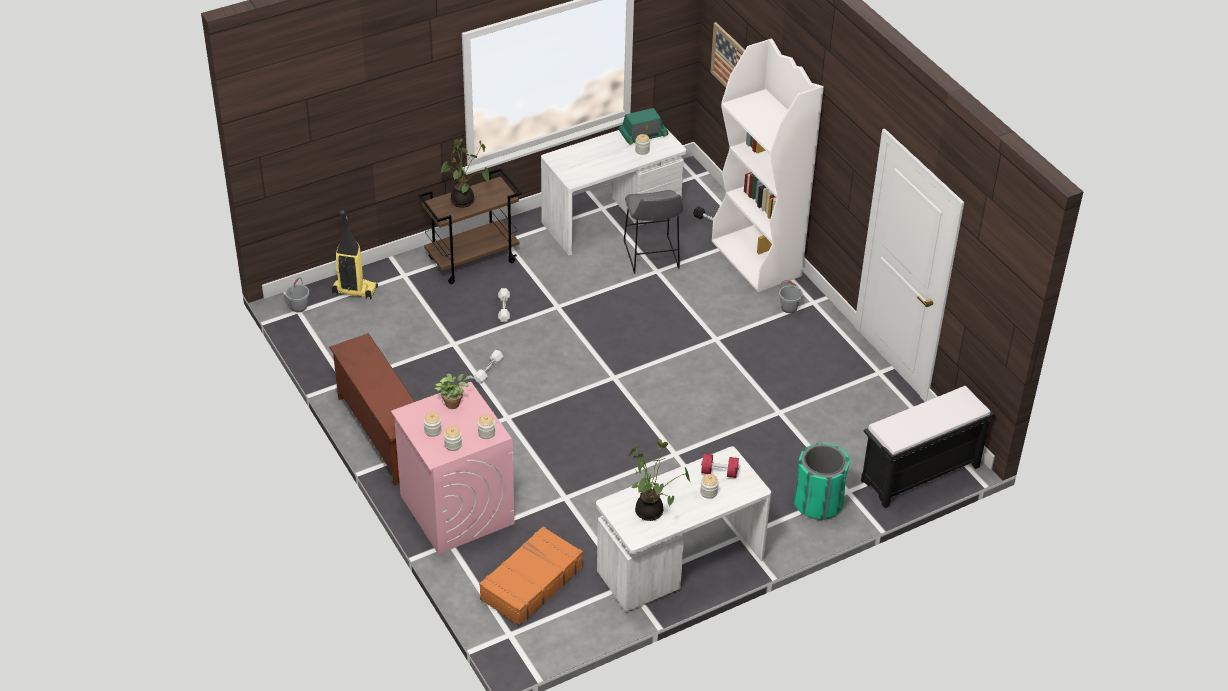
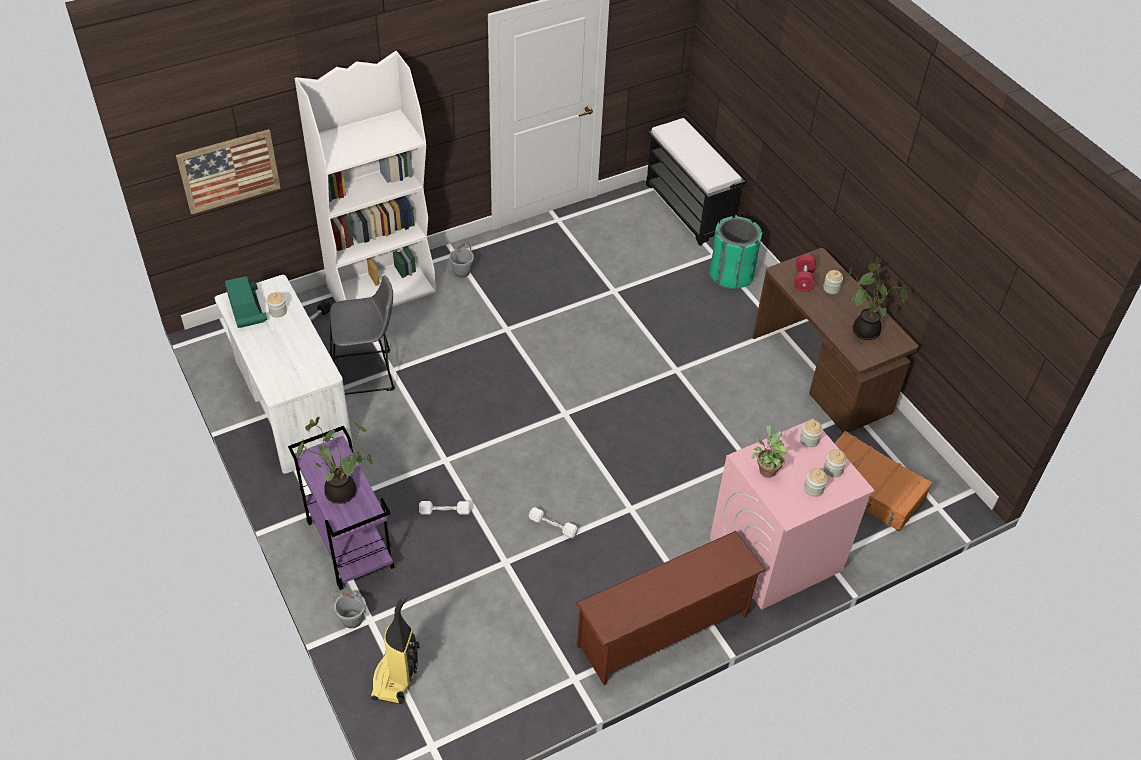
camera: 90 degrees left, 5 degrees up
(298, 307) = (423, 746): grey bucket -> grey bucket (352, 619)
(473, 260) = (348, 544): brown cart -> purple cart
(679, 564) = (822, 374): white desk -> brown desk

